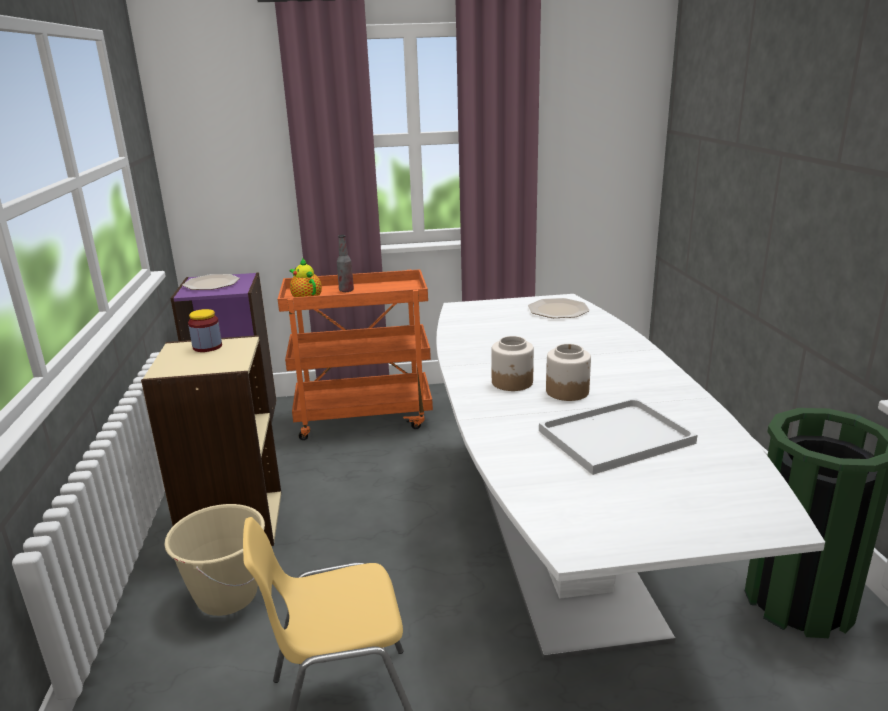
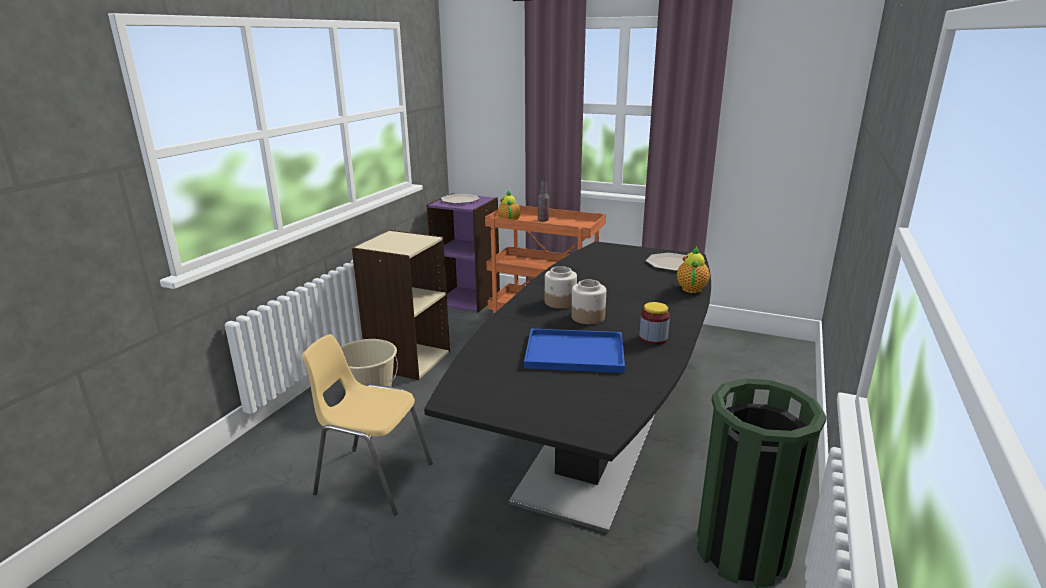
camera: 30 degrees right, 0 degrees up
(207, 347) = (406, 237): jar -> jar (653, 338)
(562, 547) = (594, 445): white dining table -> black dining table
(614, 438) = (572, 353): white tray -> blue tray
(616, 332) = (691, 288): none -> teapot

